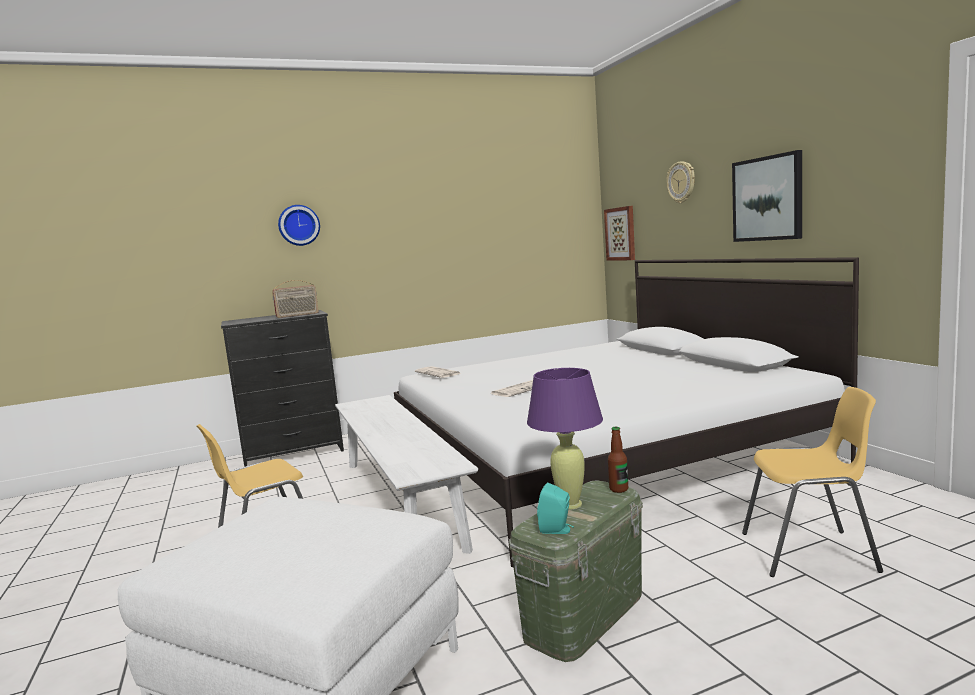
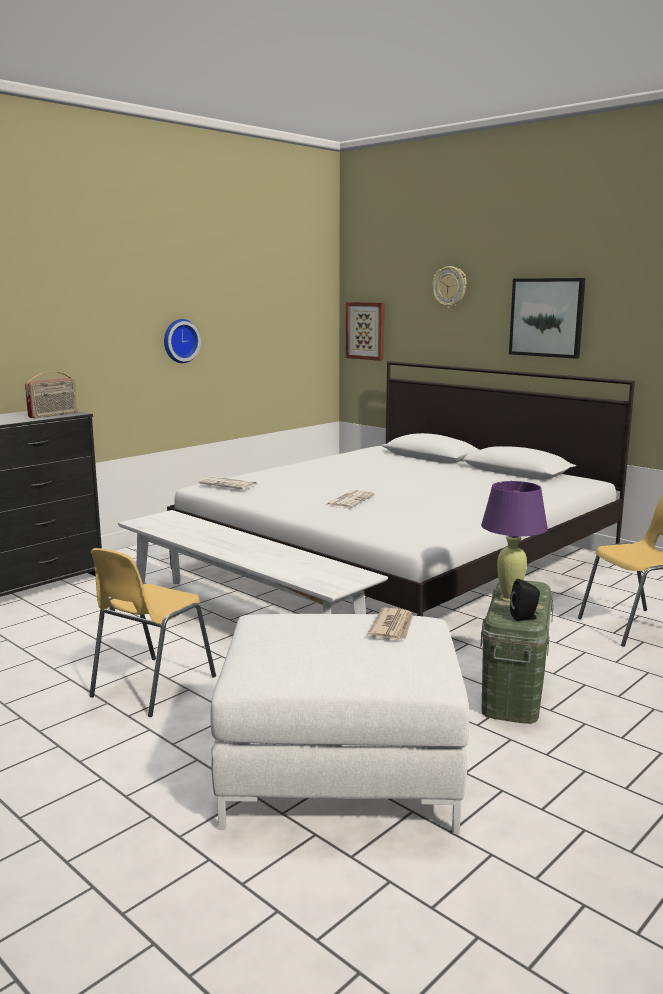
camera: 25 degrees left, 5 degrees up
(299, 225) = (36, 300): wall clock -> wall clock (179, 341)
(358, 527) = (393, 627): none -> newspaper
(557, 530) = (525, 617): turquoise speaker -> black speaker
(618, 489) = (533, 584): bottle -> none

